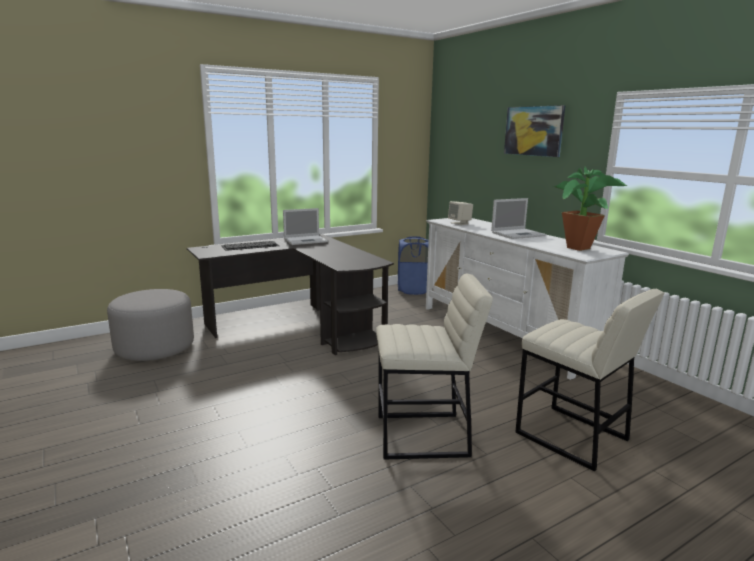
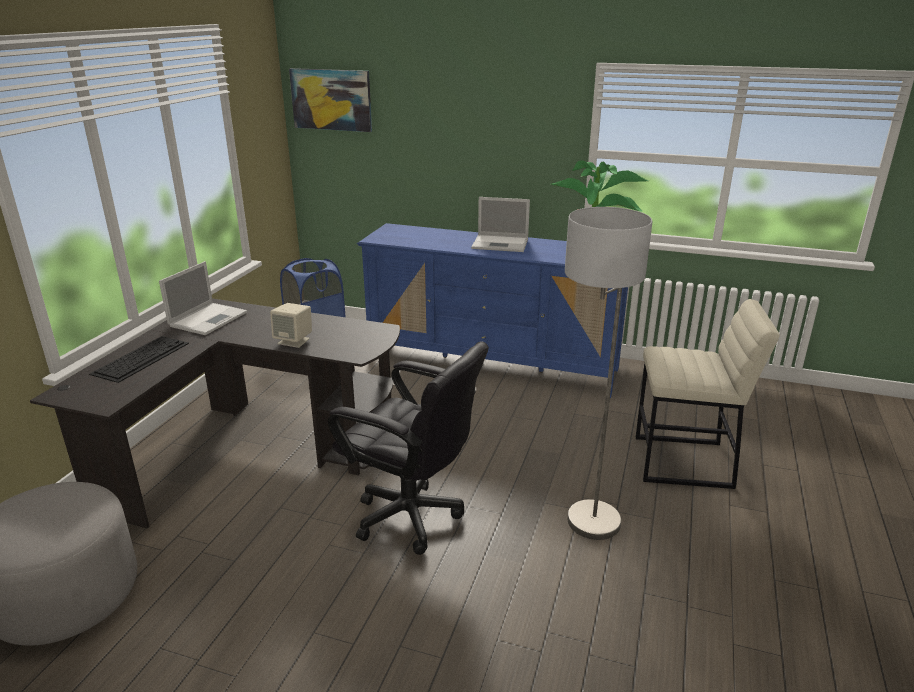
camera: 40 degrees left, 10 degrees up
(332, 385) = (414, 519): none -> black office chair
(425, 435) = (583, 529): beige chair -> grey floor lamp
(460, 223) = (409, 239): beige speaker -> beige speaker (294, 341)
(504, 334) = (492, 364): white dresser -> blue dresser
(518, 234) = (501, 244): laptop -> laptop turned 75 degrees clockwise
(533, 131) = (479, 105): picture -> picture (331, 99)

